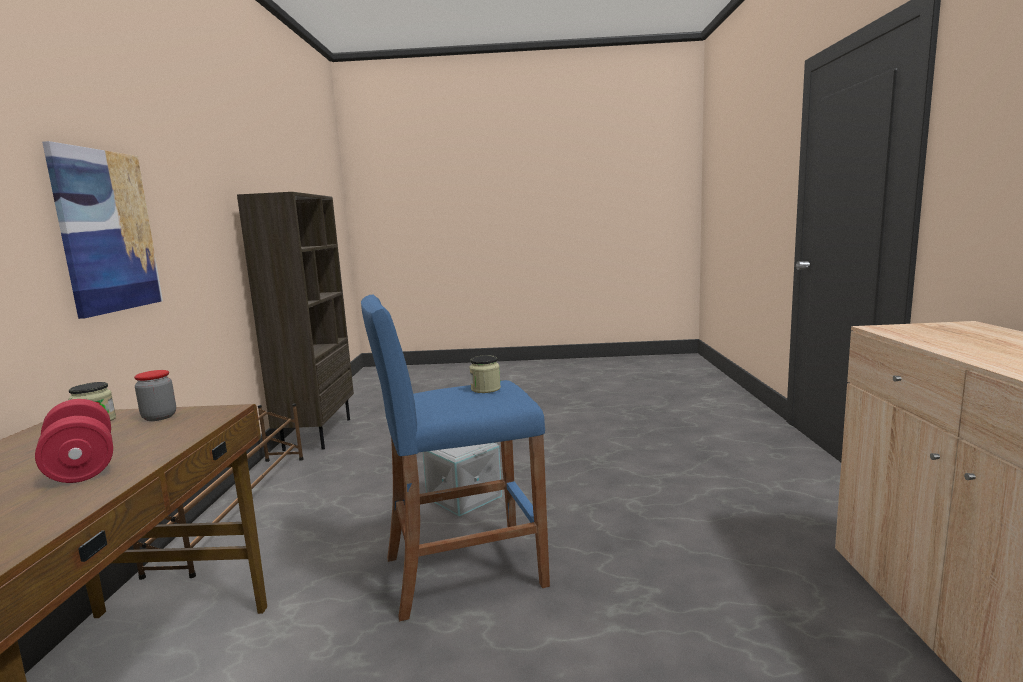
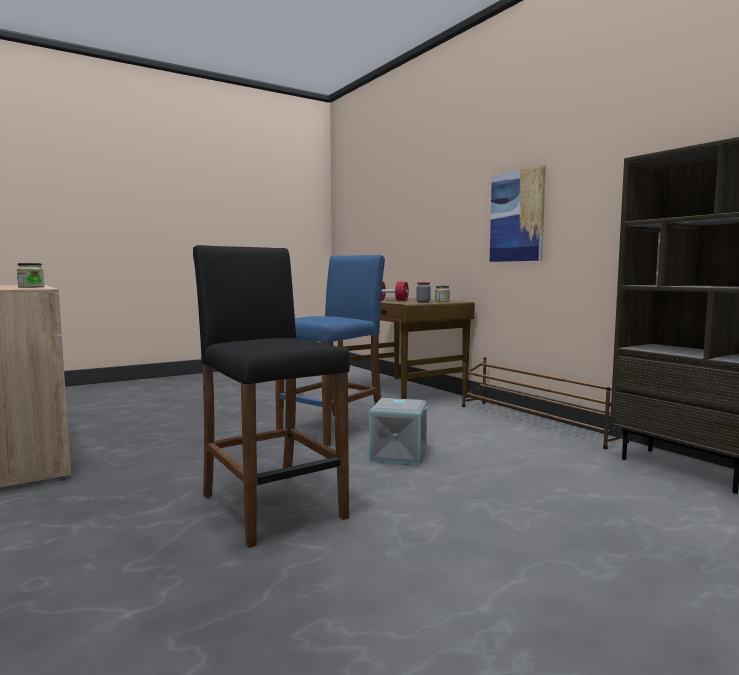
camera: 145 degrees right, 5 degrees down
(485, 389) = (319, 317): jar -> jar (31, 287)
(624, 470) = (272, 506): none -> black stool

